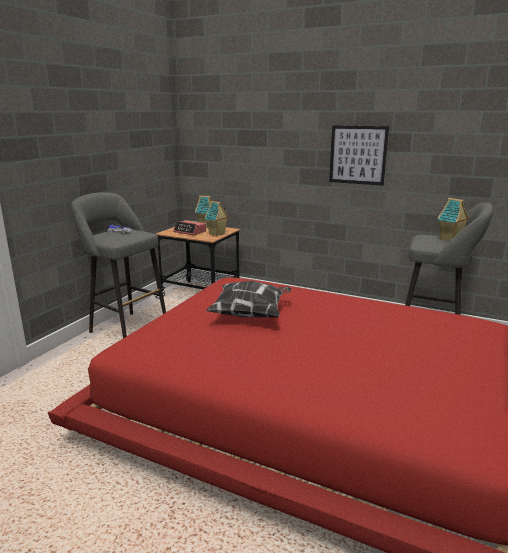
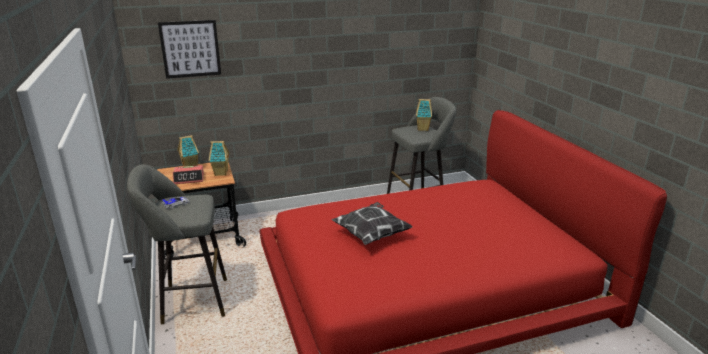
camera: 45 degrees left, 5 degrees up
(358, 155) = (333, 72): picture -> picture (190, 49)

